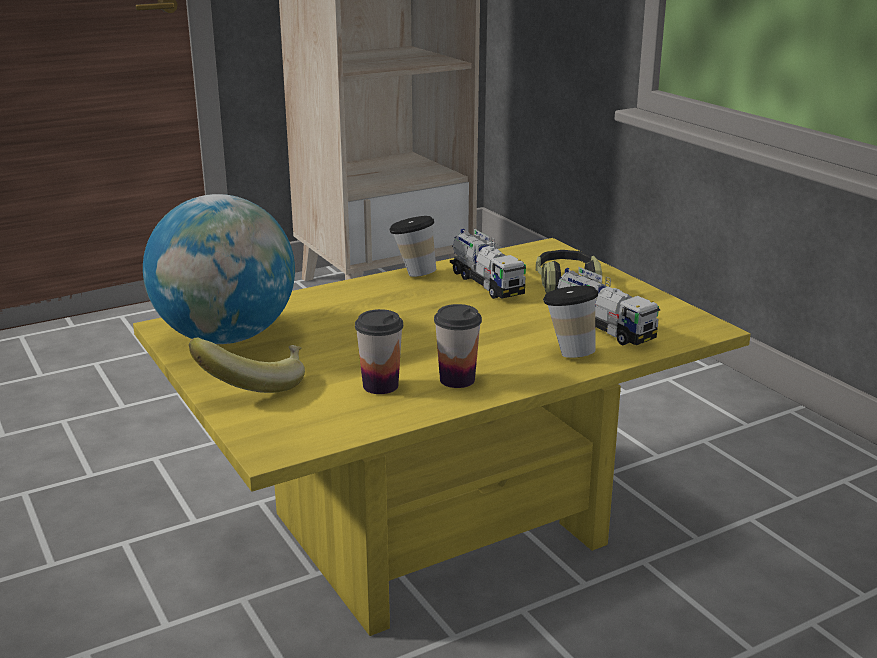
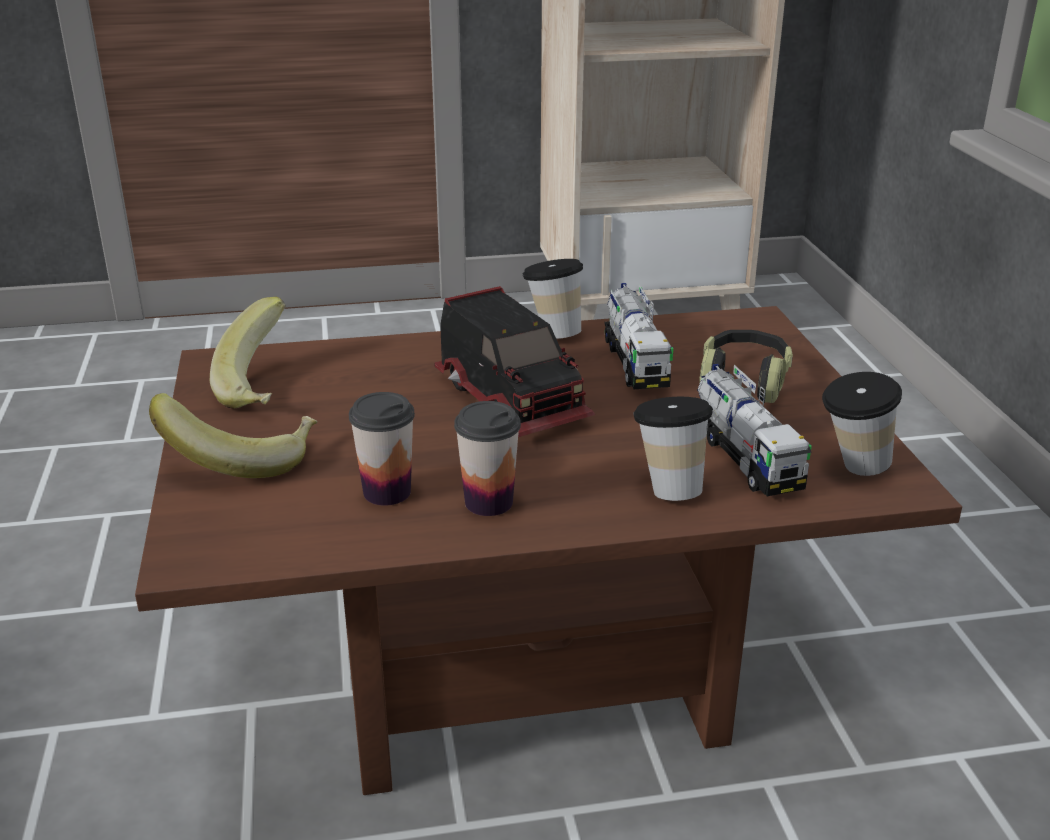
camera: 20 degrees right, 5 degrees up
(226, 337) = (264, 388): globe -> banana
(420, 318) = (512, 400): none -> toy truck
(438, 529) = (525, 668): yellow coffee table -> brown coffee table
(672, 323) = (852, 468): none -> cup

